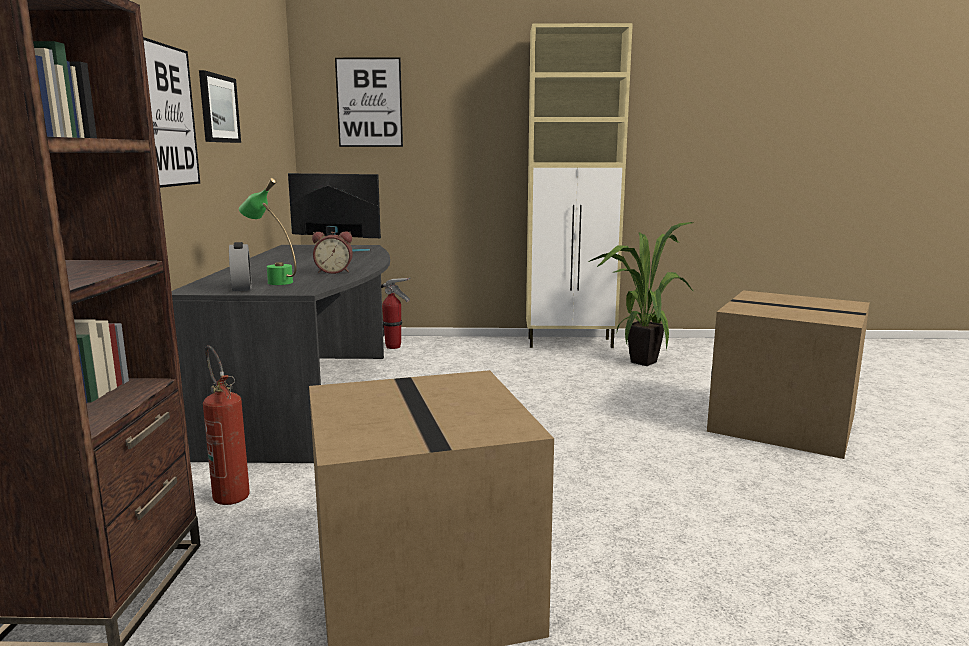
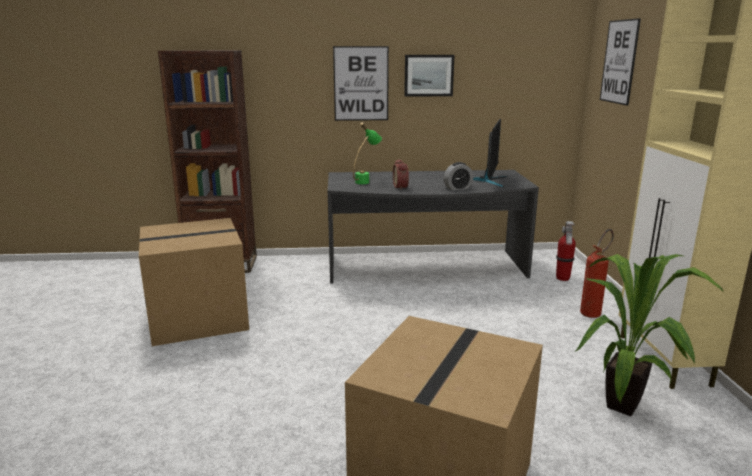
camera: 85 degrees right, 5 degrees up
(228, 493) = (296, 269): fire extinguisher -> fire extinguisher (593, 312)
(242, 288) = (346, 179): alarm clock -> alarm clock (457, 188)

